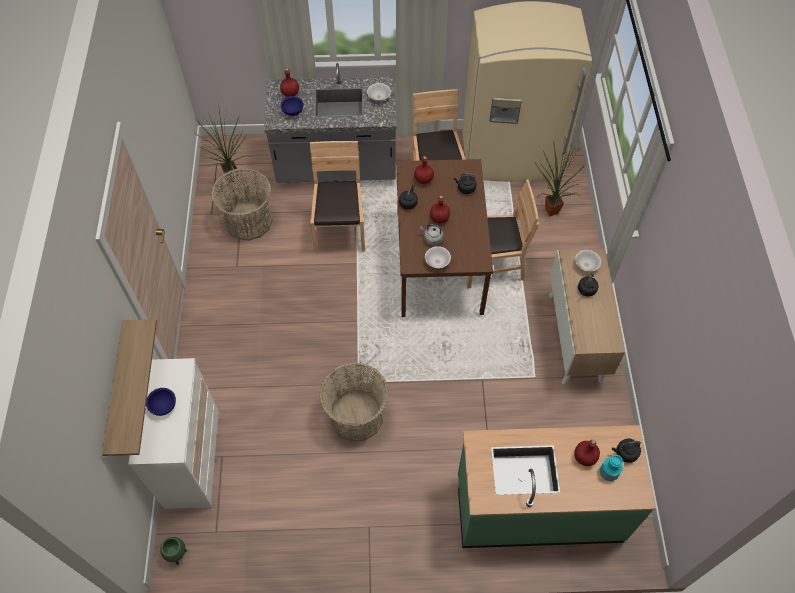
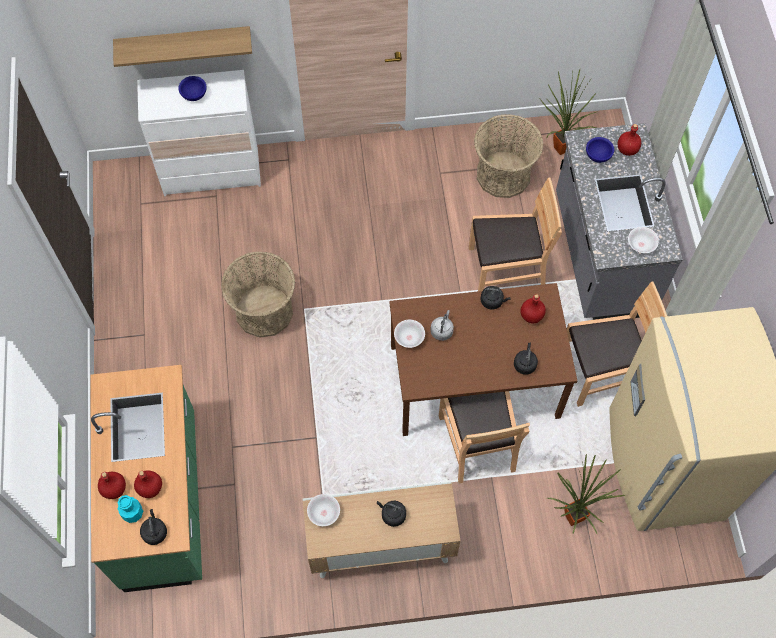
camera: 85 degrees right, 5 degrees up
(178, 555) = (119, 177): green planter -> none
(439, 218) = (474, 337): red bottle -> red bottle (115, 489)
(586, 265) = (430, 516): white bowl -> white bowl (324, 513)

